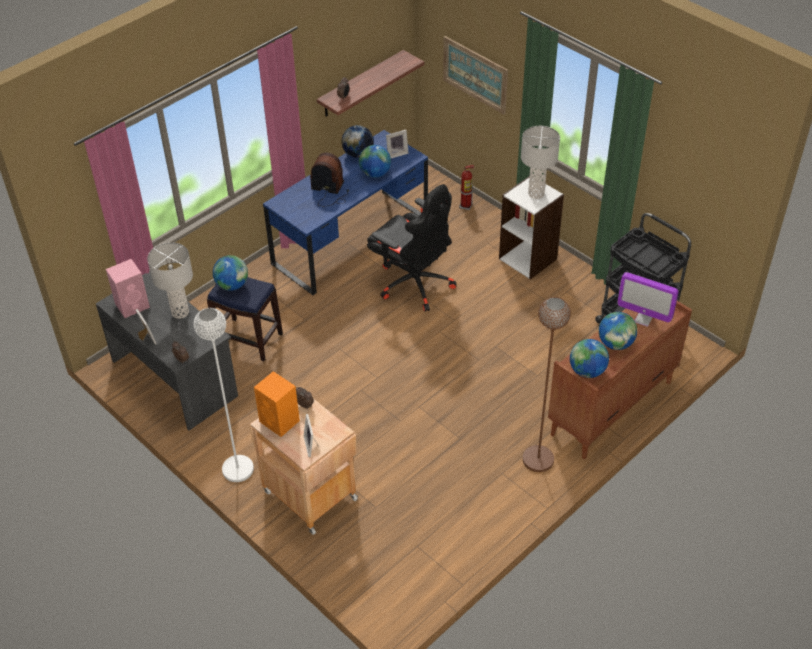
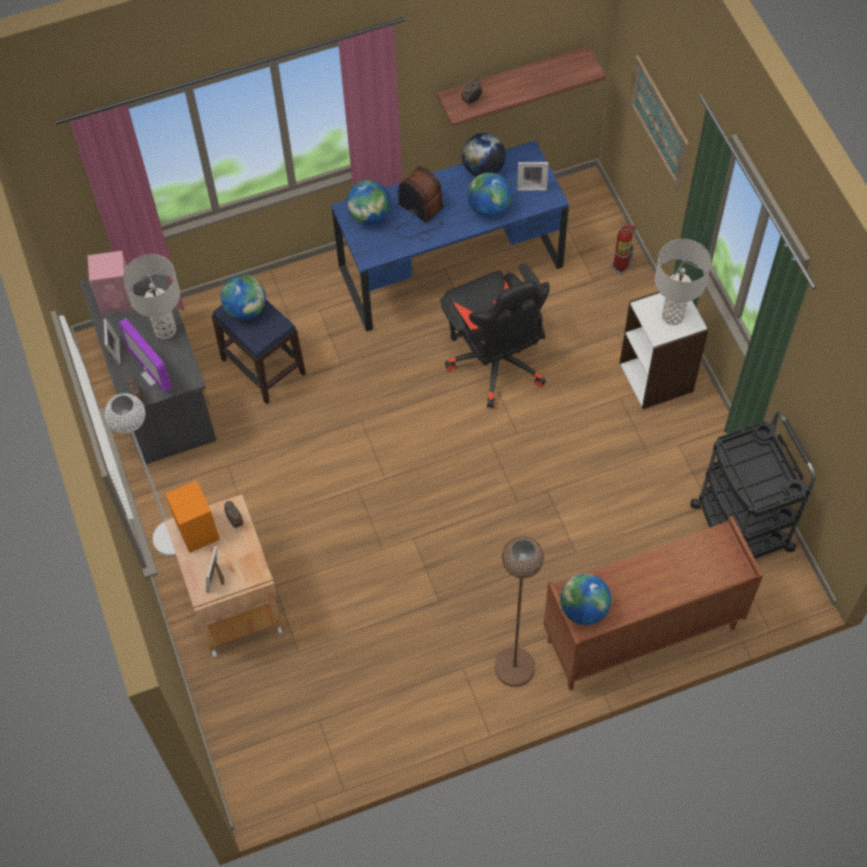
camera: 25 degrees right, 15 degrees up
(615, 343) = (641, 584): globe -> globe (369, 215)
(643, 319) = (696, 562): monitor -> monitor (154, 375)

